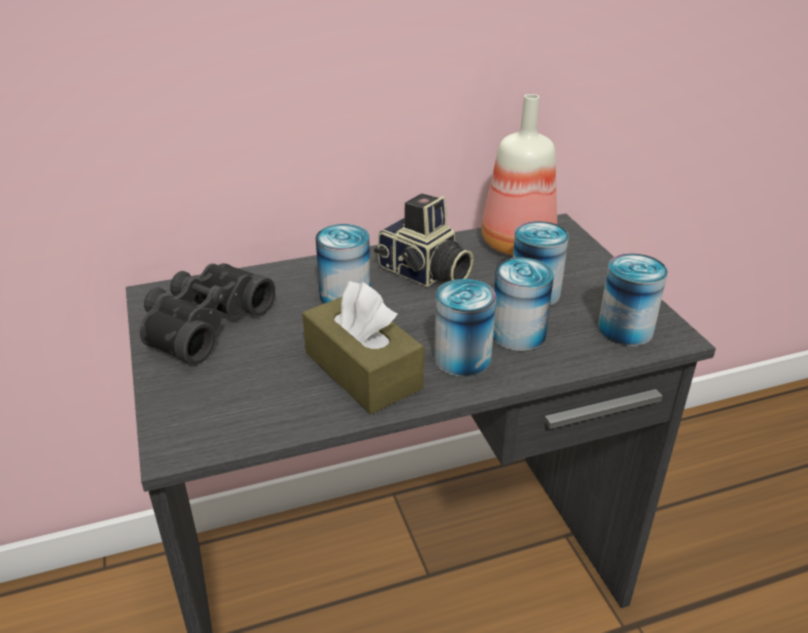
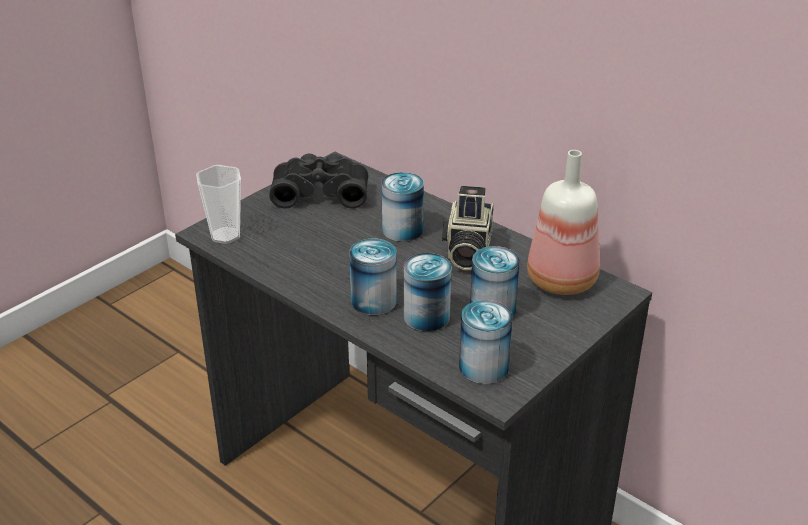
camera: 60 degrees right, 0 degrees up
(206, 431) = (225, 235): none -> cup
(363, 370) = (325, 266): brown tissue box -> none

